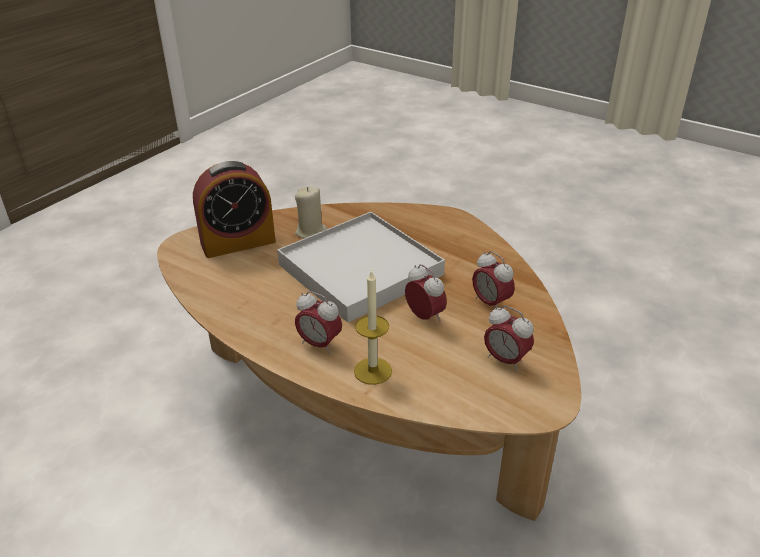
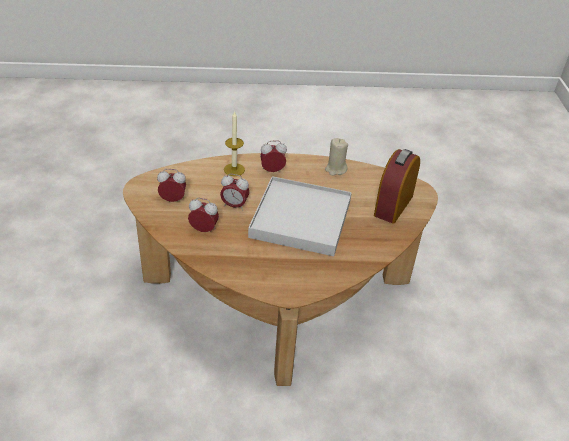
camera: 140 degrees right, 5 degrees up
(311, 232) = (364, 233): beige candle -> beige candle (335, 169)

